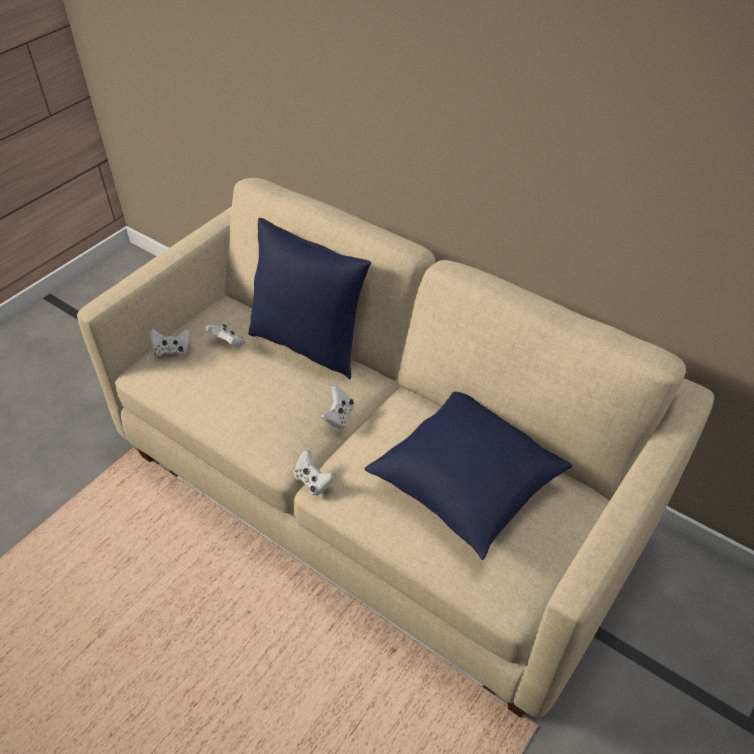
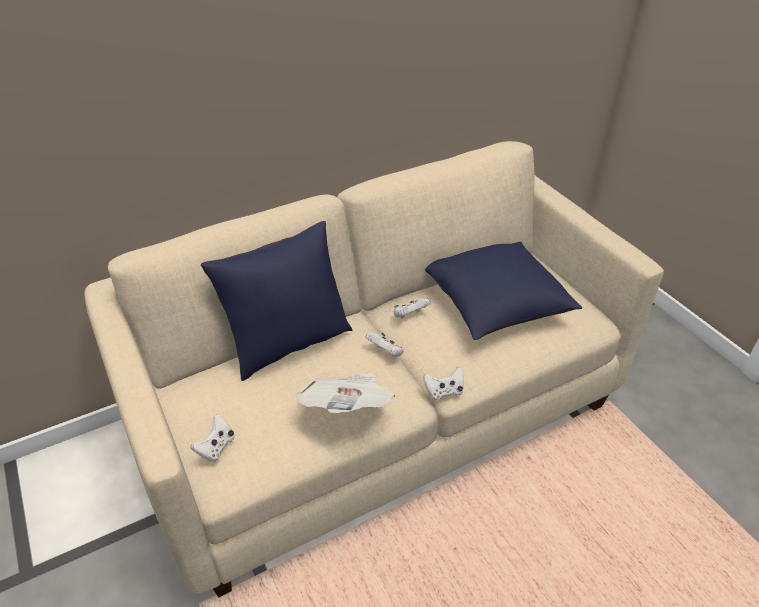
camera: 65 degrees left, 5 degrees down
(228, 343) = (244, 398): white game controller -> white game controller (410, 315)
(248, 414) = (348, 408): none -> newspaper

